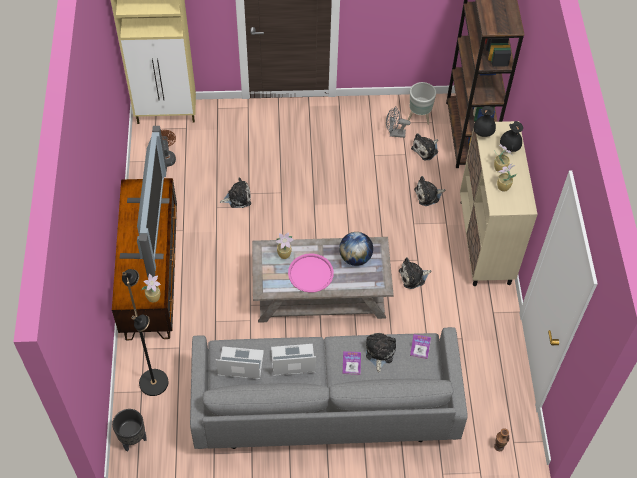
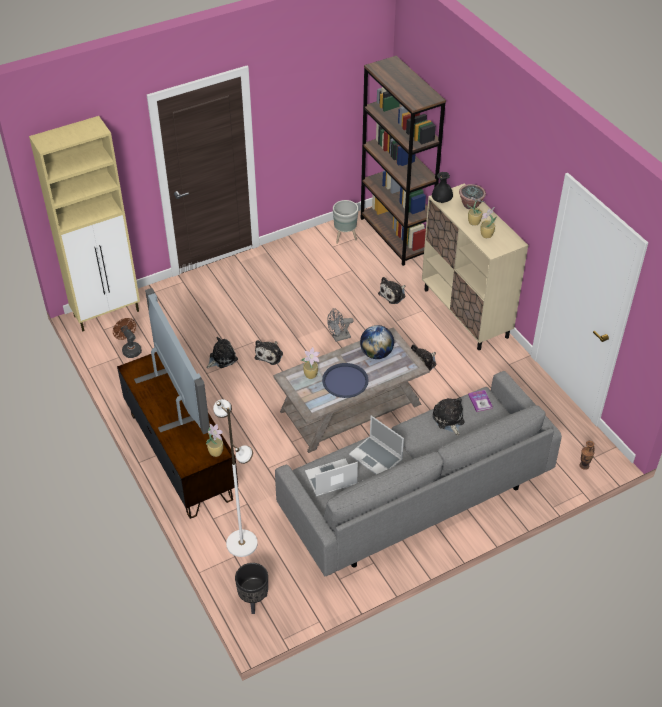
camera: 25 degrees left, 10 degrees down
(154, 382) = (242, 543): black floor lamp -> white floor lamp
(292, 361) = (376, 457): laptop -> laptop turned 105 degrees counterclockwise
(310, 273) = (345, 381): pink tray -> blue tray
(351, 363) = (430, 438): book -> none
(394, 133) = (331, 257): grey fan -> grey fan (338, 337)
(426, 149) = (367, 260): plush toy -> plush toy (270, 355)
(509, 148) = (471, 205): black vase -> potted plant

